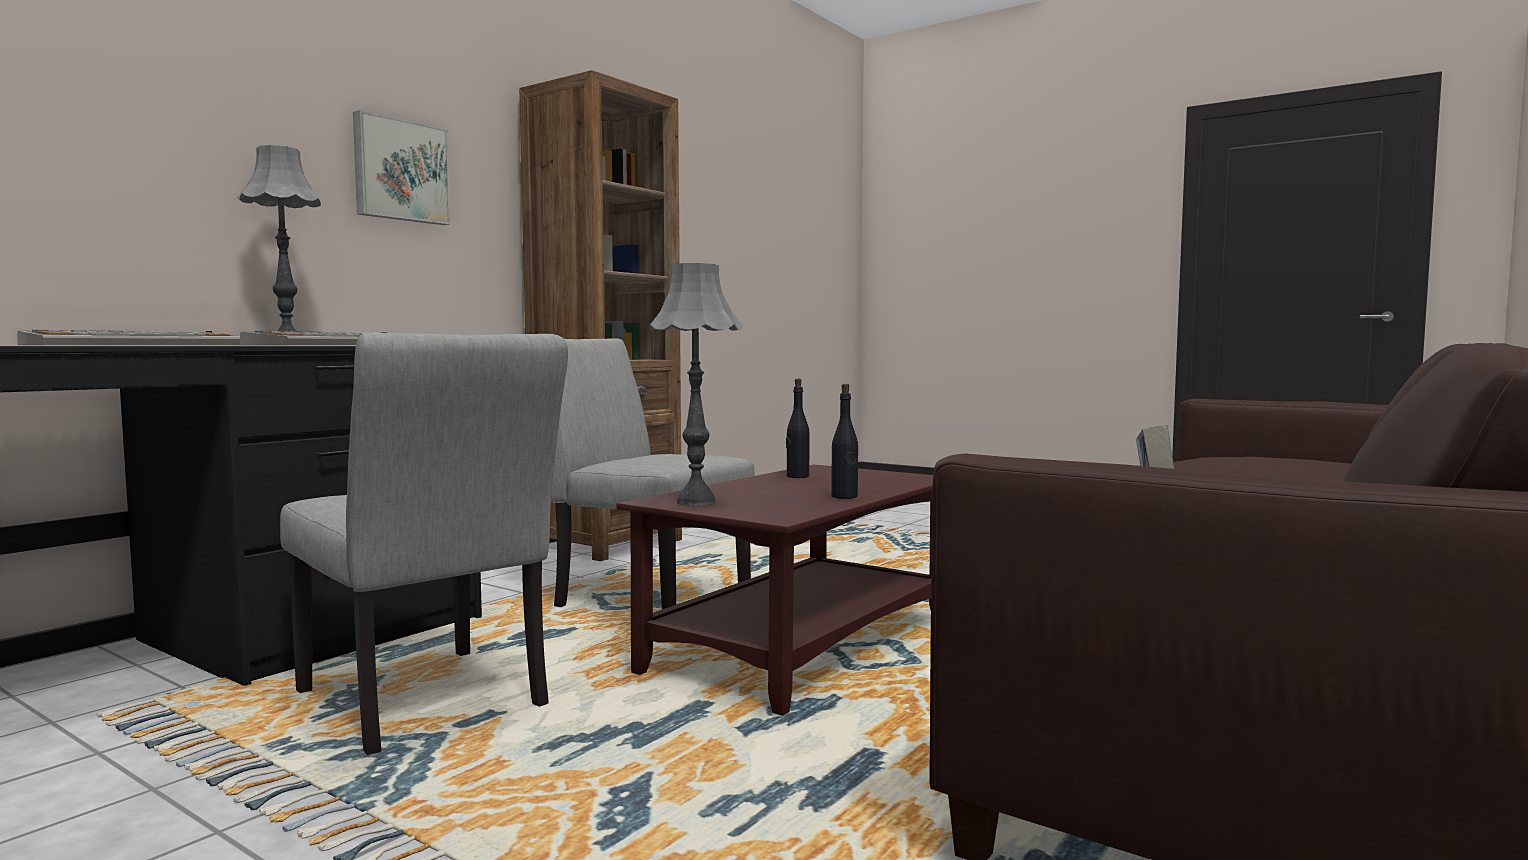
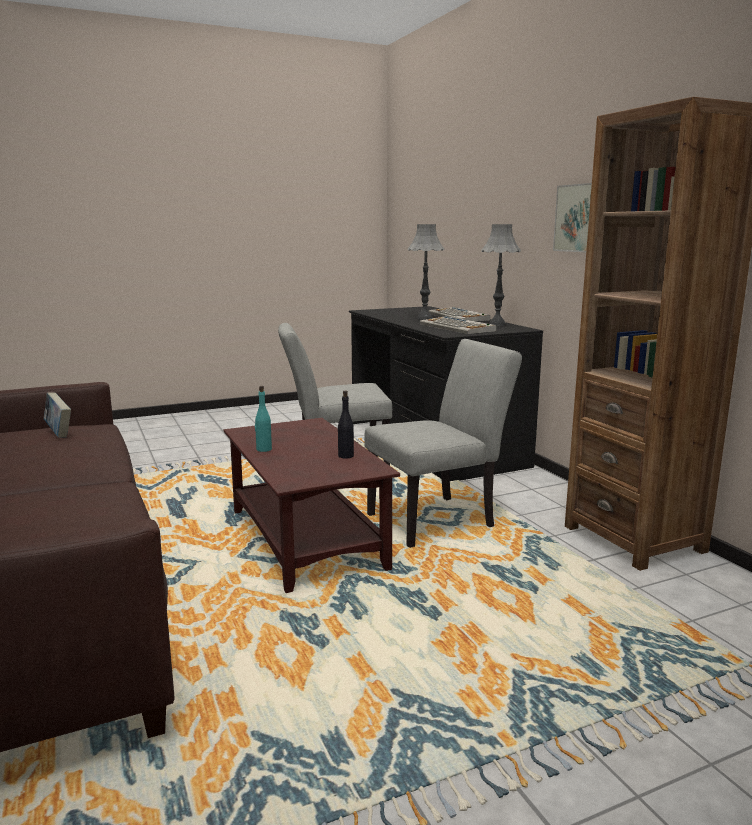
camera: 120 degrees right, 10 degrees up
(695, 502) = (298, 426): grey table lamp -> grey table lamp (424, 318)
(844, 496) = (263, 449): black bottle -> turquoise bottle

